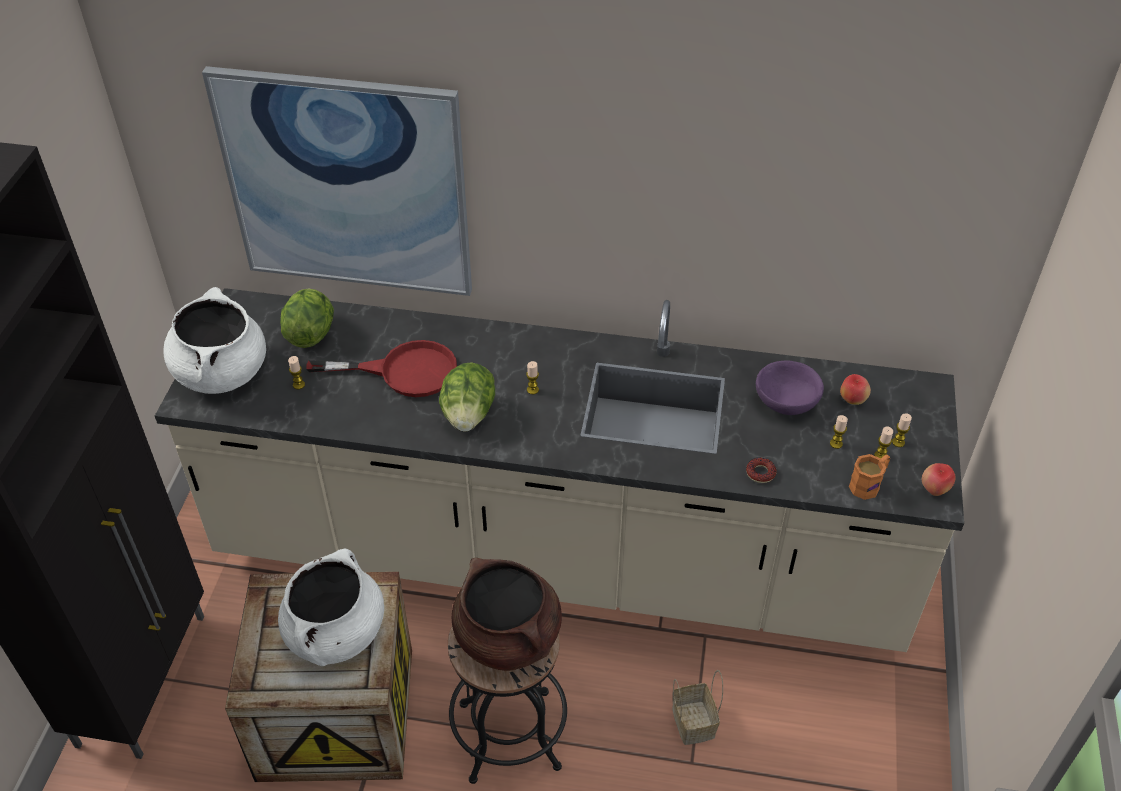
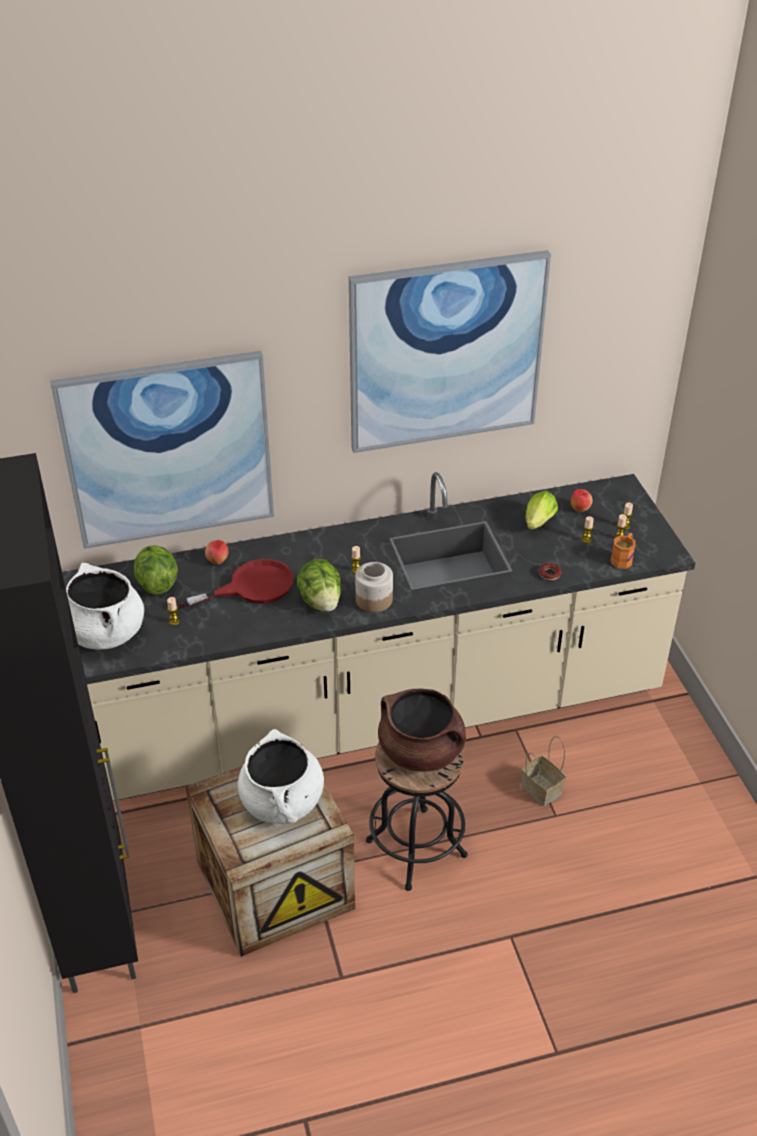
camera: 25 degrees left, 5 degrees down
(528, 434) = (373, 600): none -> jar
(703, 152) = (446, 352): none -> picture
(786, 402) = (538, 524): purple bowl -> lettuce
(934, 490) = (665, 548): apple -> apple (217, 561)

